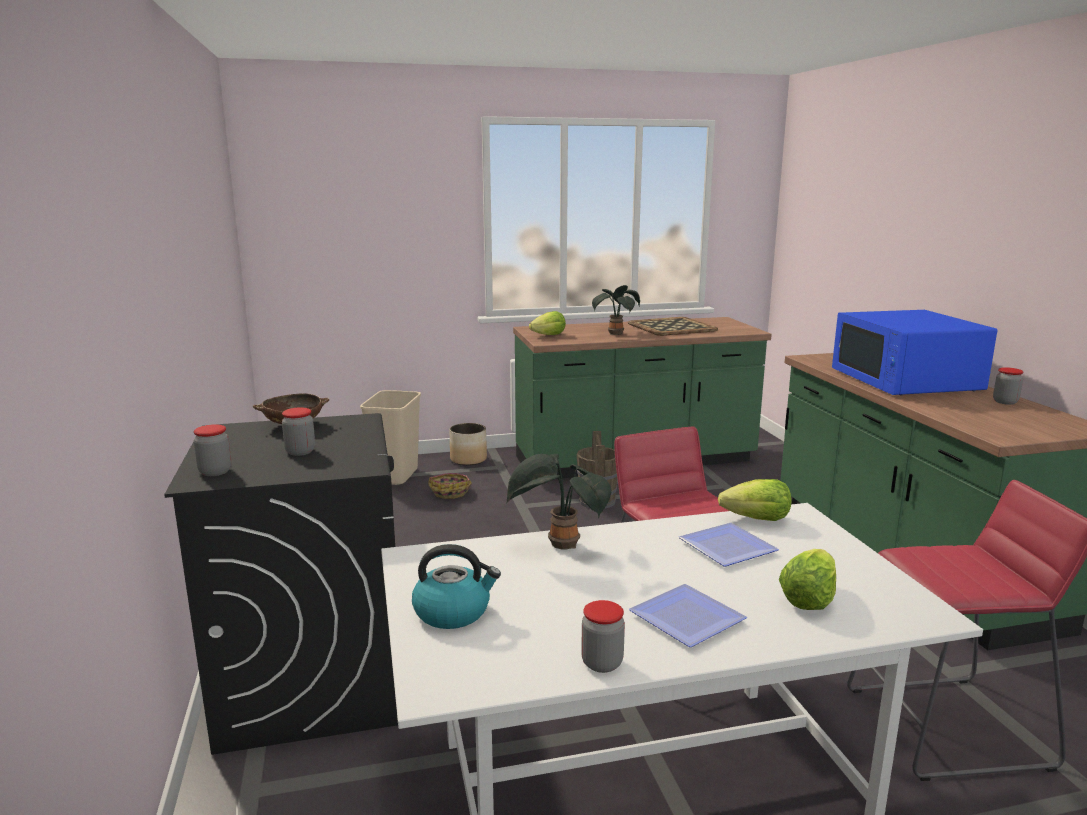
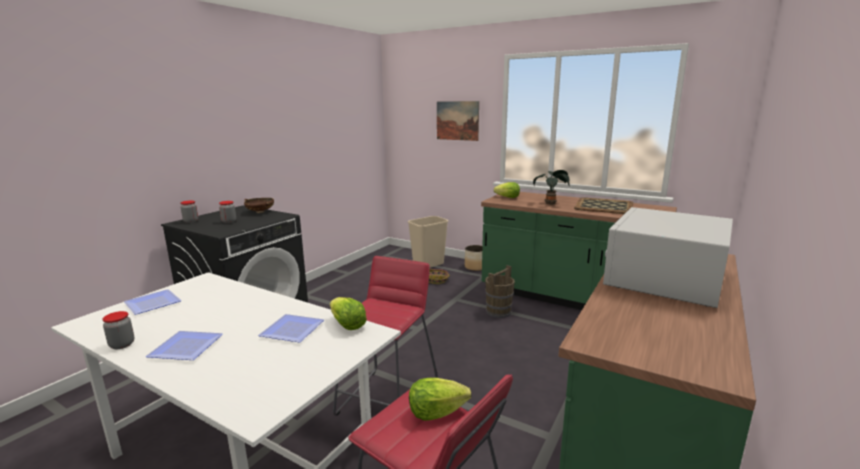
camera: 45 degrees right, 0 degrees up
(403, 222) = (457, 120): none -> picture
(453, 612) = (154, 303): kettle -> plate
(560, 545) = (248, 296): potted plant -> none
(808, 599) = (242, 371): lettuce -> lettuce (436, 412)
(905, 381) = (663, 280): blue microwave -> white microwave
(1005, 402) = (706, 323): jar -> none

